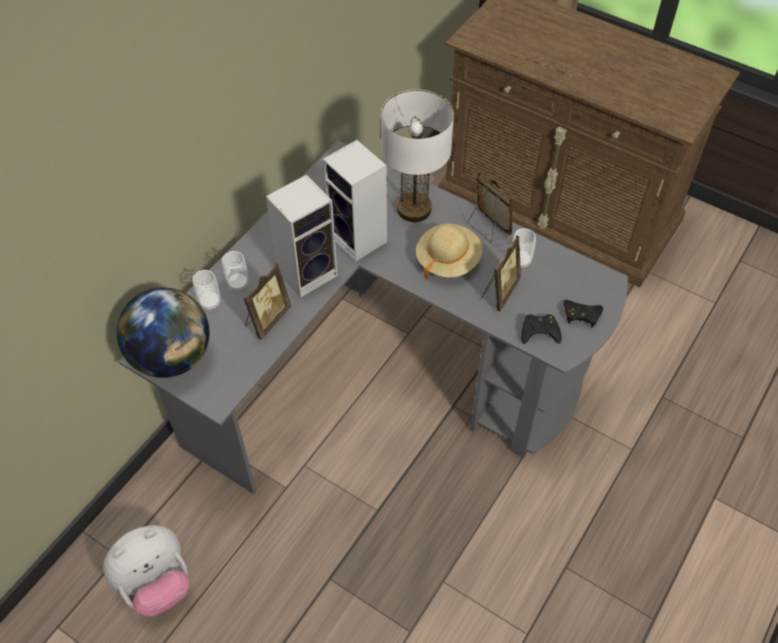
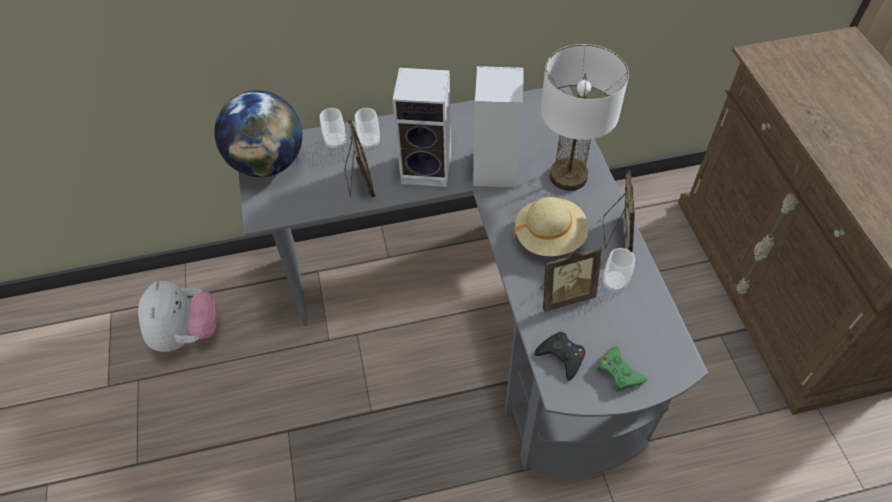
camera: 45 degrees right, 0 degrees up
(156, 583) = (187, 334): plush toy -> plush toy turned 105 degrees counterclockwise
(267, 319) = (359, 183): picture frame -> picture frame turned 90 degrees counterclockwise
(581, 315) = (619, 372): black game controller -> green game controller

